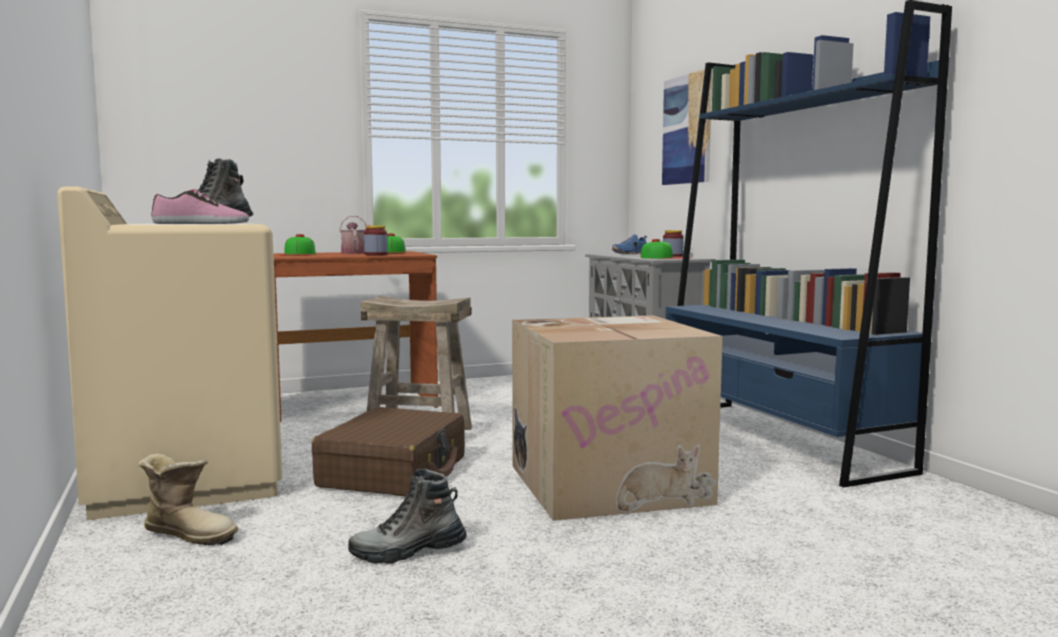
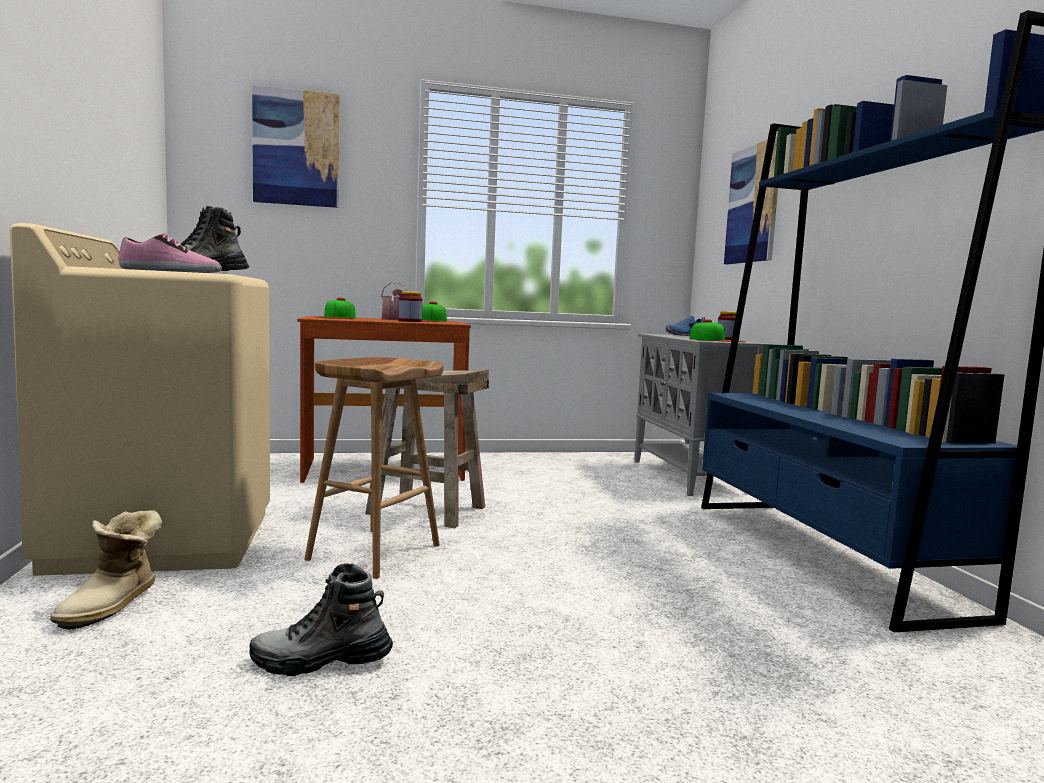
camera: 10 degrees right, 0 degrees up
(190, 534) = (114, 605): boot -> boot turned 75 degrees clockwise
(236, 81) = (296, 148): none -> picture
(394, 472) = (374, 551): brown suitcase -> brown stool
(609, 483) = (601, 592): cardboard box -> none

